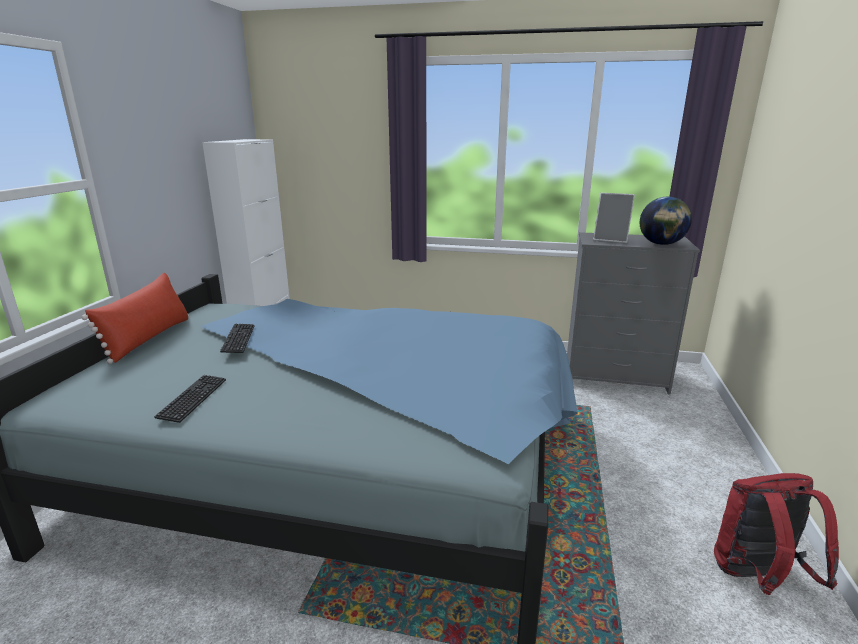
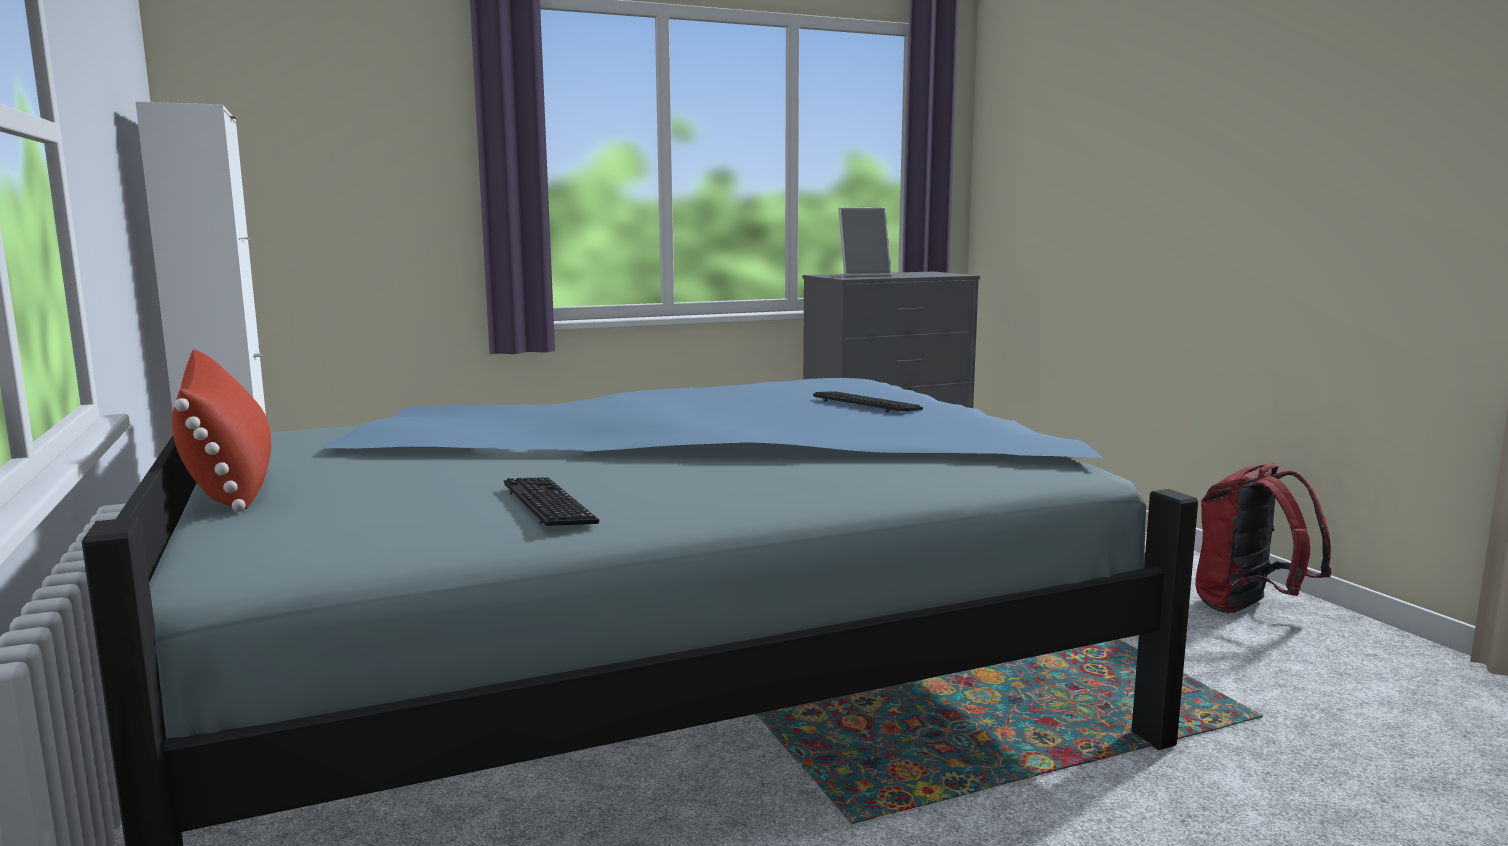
camera: 35 degrees left, 10 degrees down
(238, 339) = (459, 444): keyboard -> keyboard (866, 404)
(661, 244) = (929, 275): globe -> none

